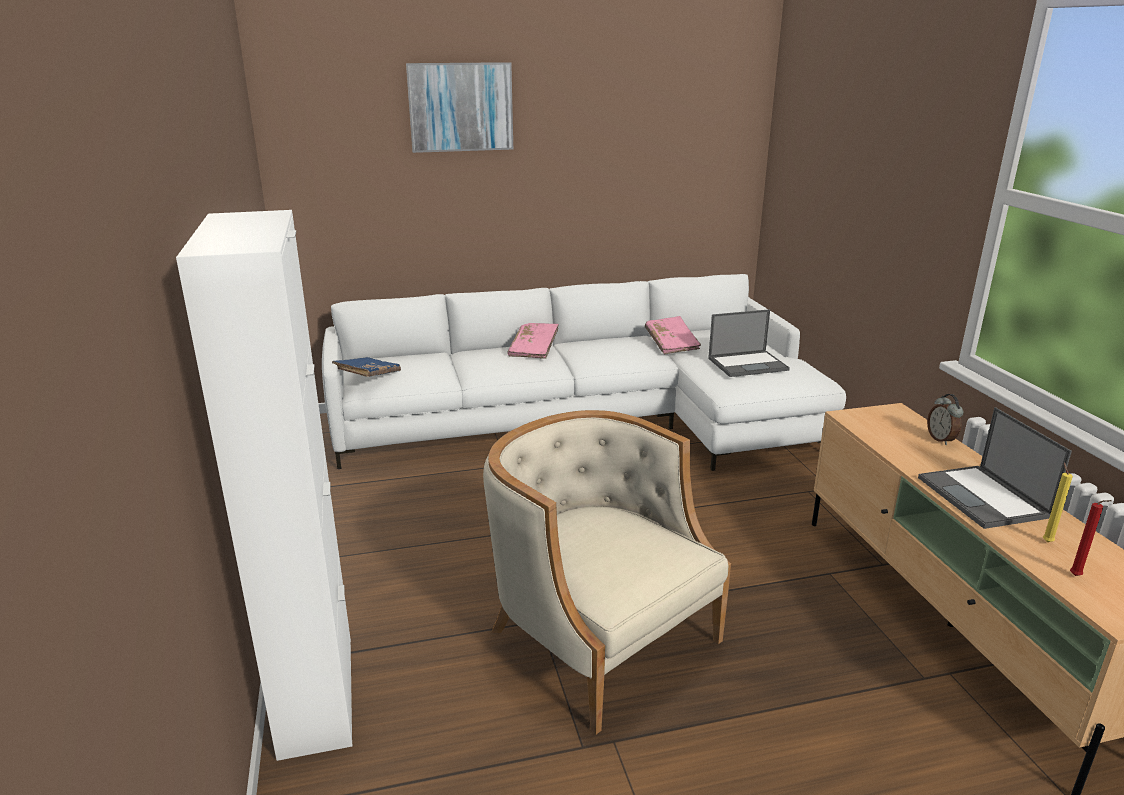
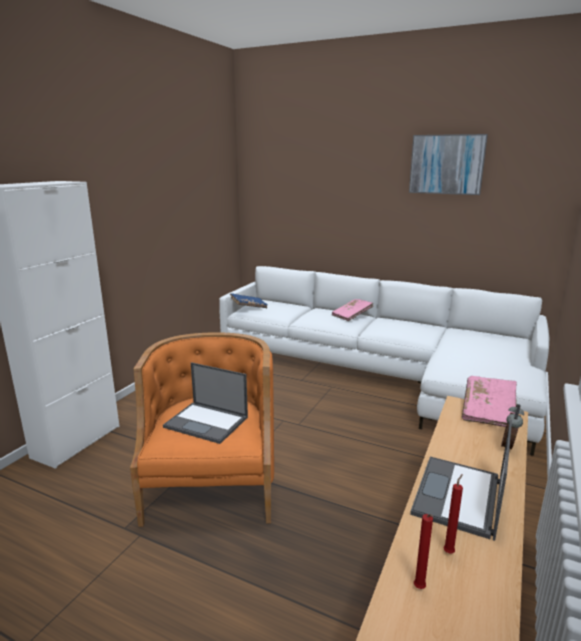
camera: 40 degrees right, 5 degrees down
(460, 107) = (342, 158): picture -> picture (446, 164)
(597, 636) = (213, 482): beige armchair -> orange armchair
(671, 344) = (447, 334): pink book -> pink book (488, 411)
(748, 364) = (481, 359): laptop -> laptop (207, 422)
(1046, 541) = (449, 551): yellow candle -> red candle

